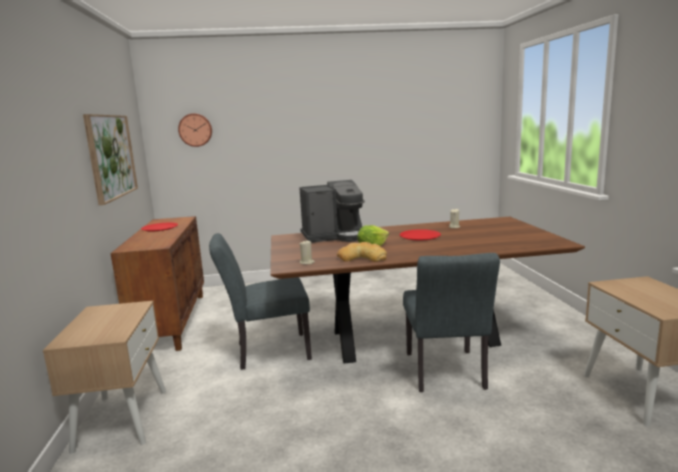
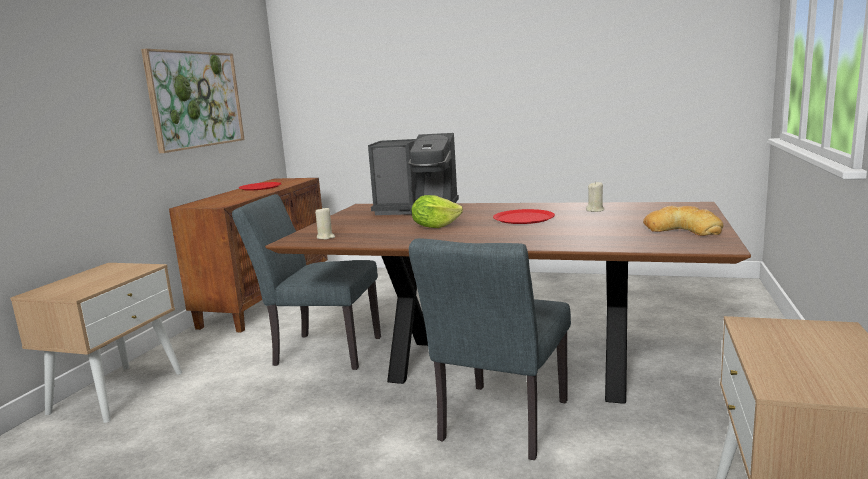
camera: 25 degrees right, 0 degrees up
(195, 130) = (329, 71): wall clock -> none
(362, 258) = (396, 238): bread -> bread (682, 229)

